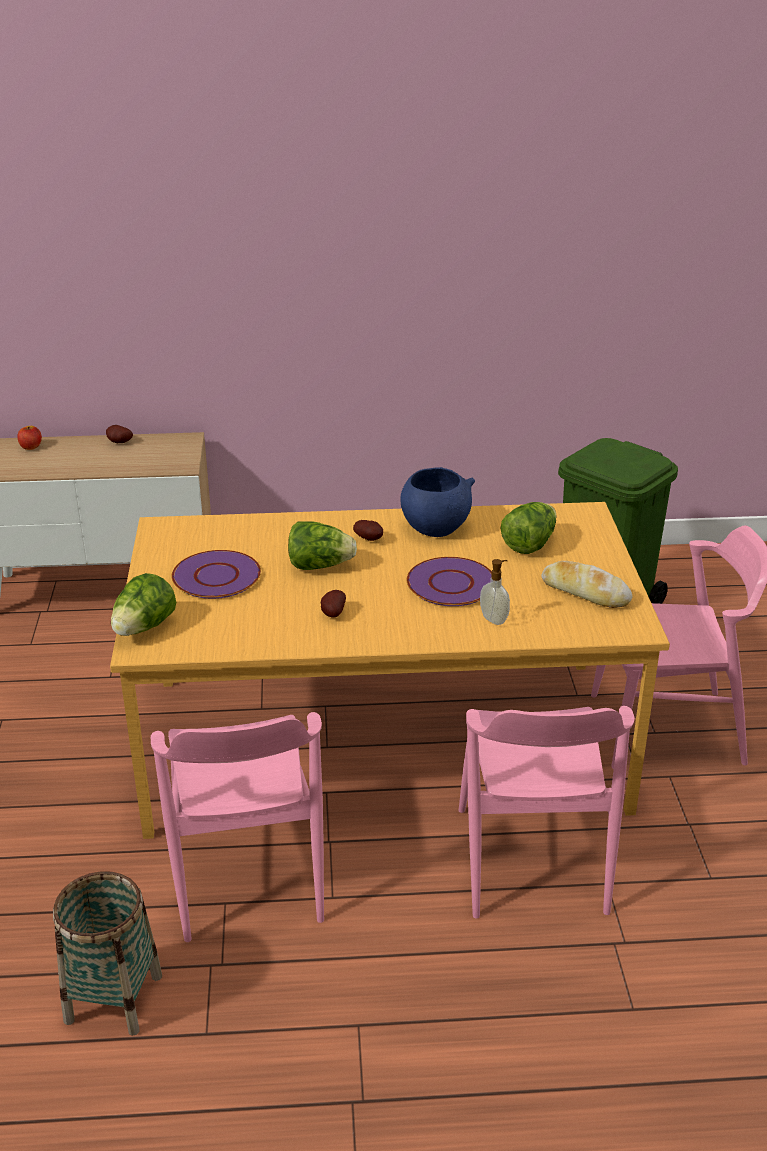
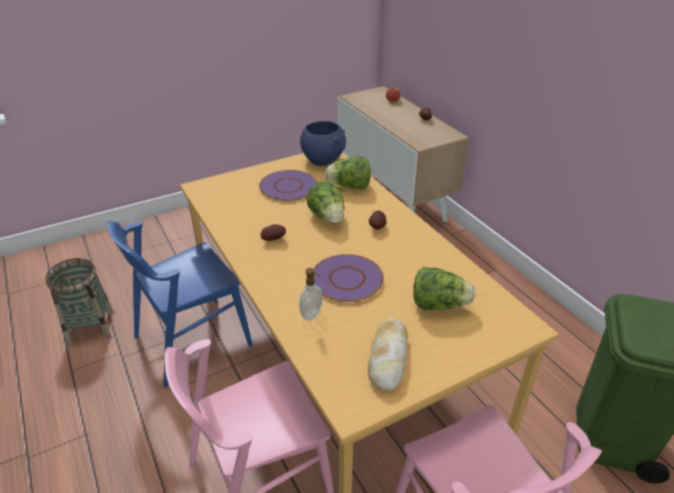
camera: 65 degrees right, 5 degrees up
(144, 628) = (220, 182): lettuce -> lettuce (349, 186)
(247, 874) = (192, 340): pink chair -> blue chair
(435, 528) = (419, 250): blue bowl -> blue bowl (323, 160)

